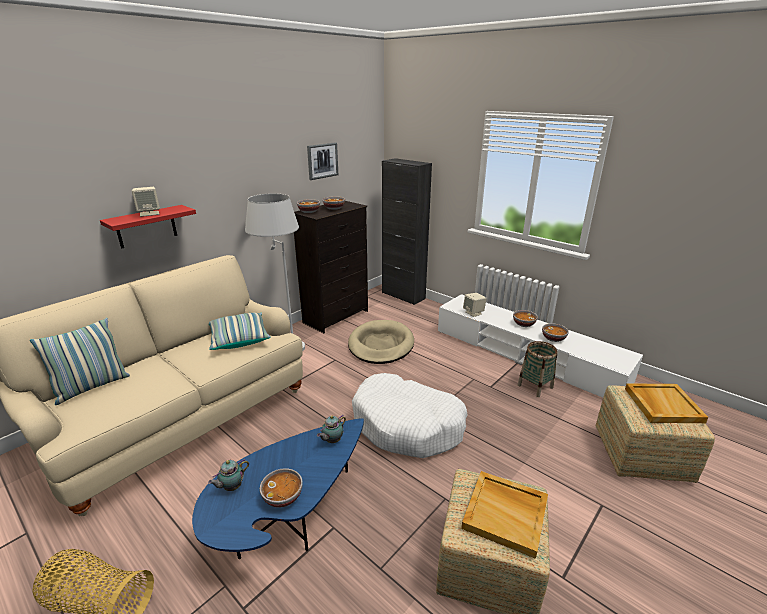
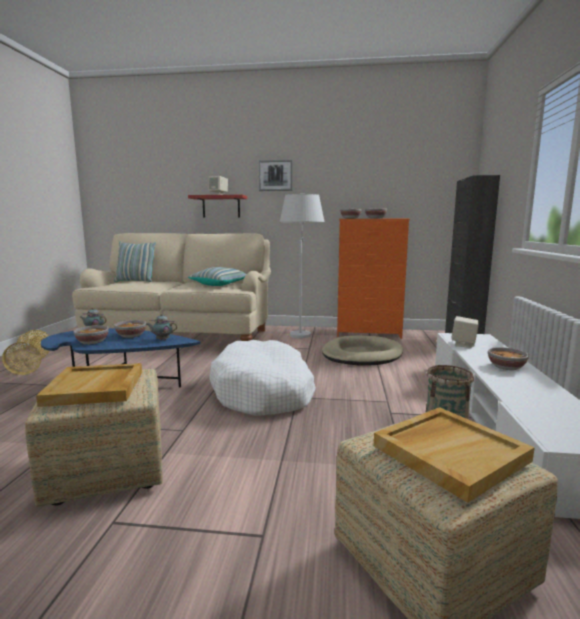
camera: 55 degrees right, 15 degrees down
(322, 160) = (385, 178): picture -> picture (275, 175)
(336, 316) = (368, 333): black dresser -> orange dresser
(553, 338) = (515, 387): bowl -> bowl (131, 336)

